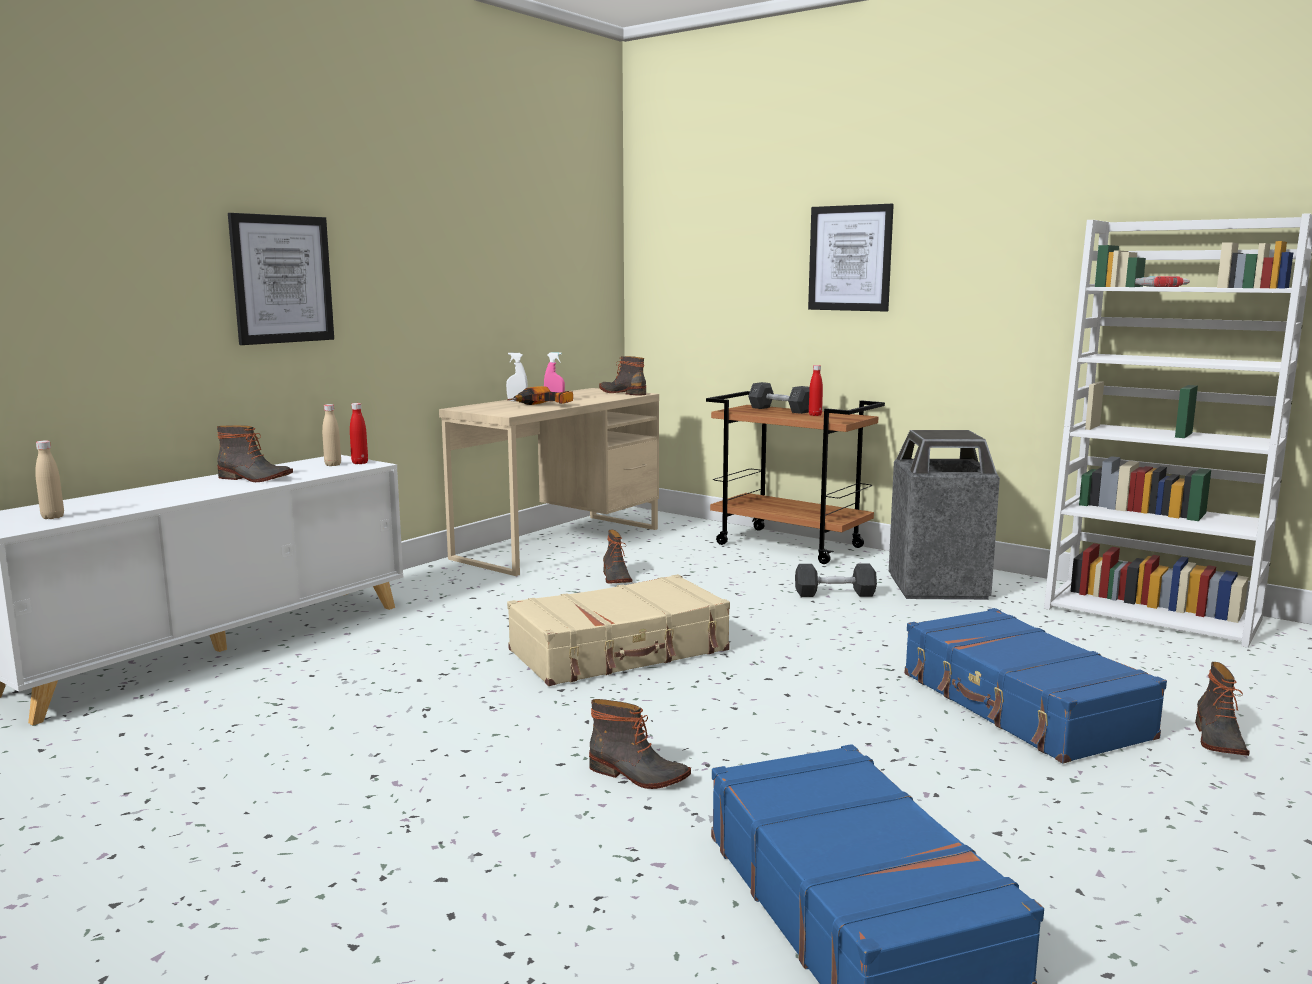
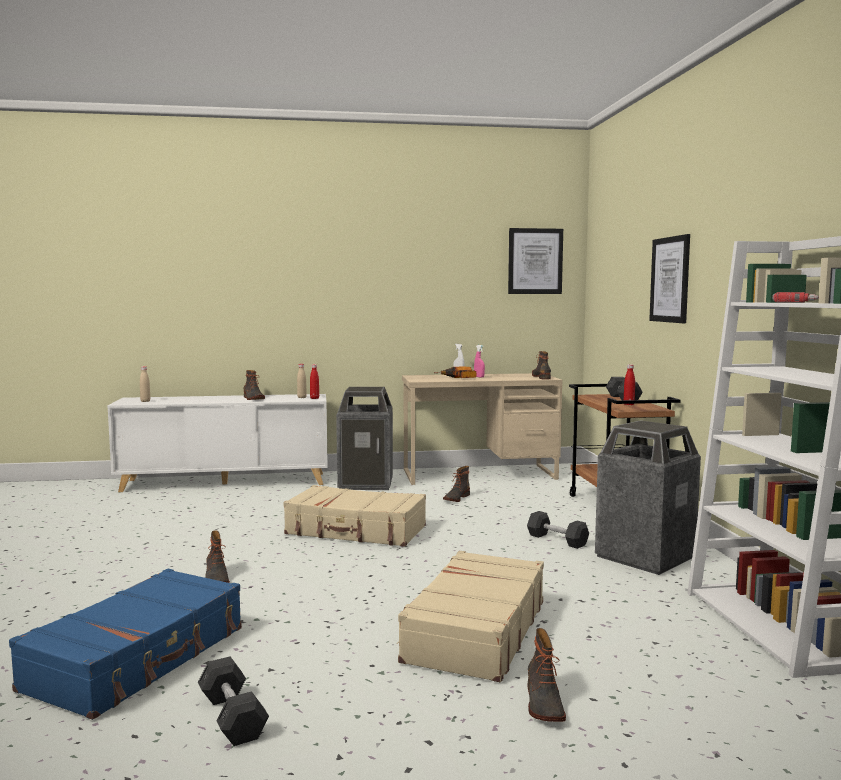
camera: 45 degrees right, 5 degrees down
(282, 279) = (300, 295): picture -> picture (535, 261)
(452, 589) = (366, 483): none -> trash can
(1021, 706) = (475, 631): blue suitcase -> beige suitcase
(1111, 894) = (232, 717): none -> grey dumbbell
(1217, 740) = (542, 703): boot -> boot turned 60 degrees counterclockwise

